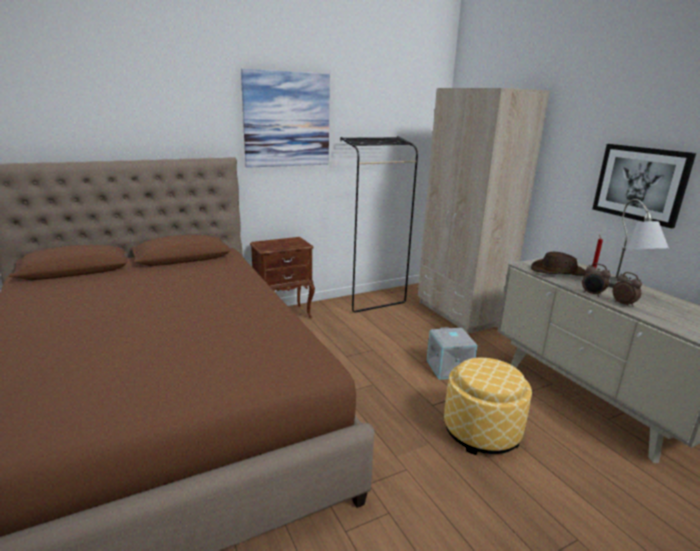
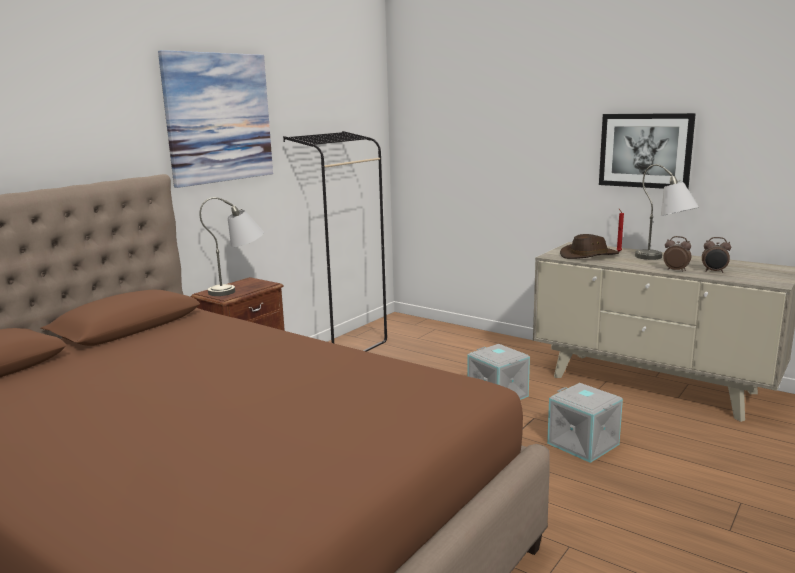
camera: 25 degrees left, 5 degrees down
(281, 245) = (240, 289): none -> grey table lamp
(461, 313) = (458, 338): beige wardrobe -> none
(481, 431) = (584, 443): ottoman -> grey storage box
(592, 294) = (641, 267): alarm clock -> alarm clock (714, 271)

